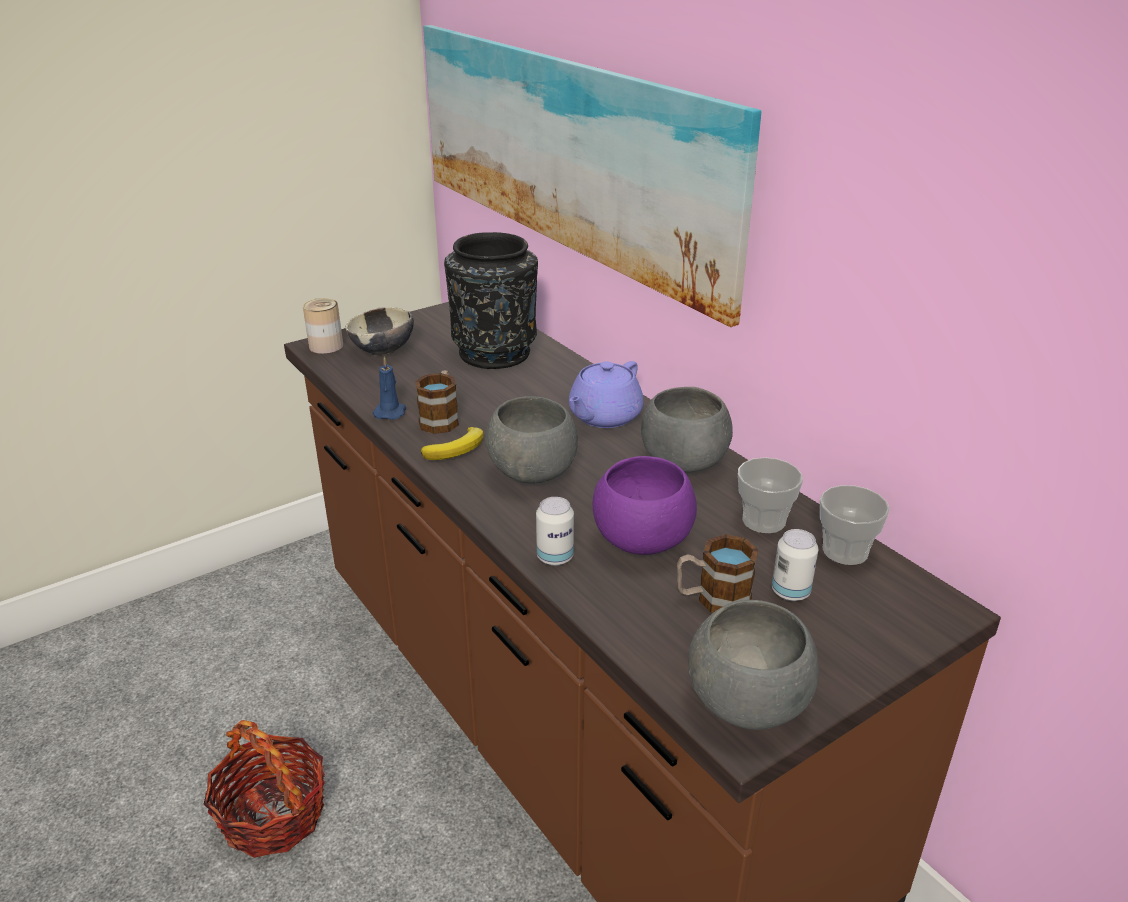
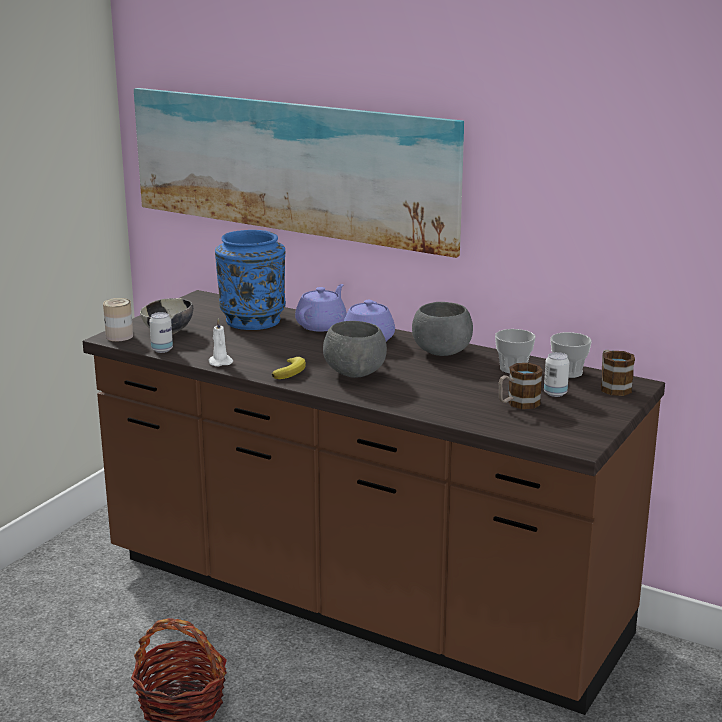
camera: 25 degrees left, 10 degrees down
(390, 412) = (220, 362): blue candle -> white candle
(441, 418) = (260, 359): mug -> mug (612, 386)
(494, 352) = (252, 320): black vase -> blue vase
(555, 557) = (412, 405): can -> can (162, 350)
(569, 378) = (322, 325): none -> purple teapot
(641, 541) = (454, 389): purple bowl -> none
(746, 703) = (572, 436): grey bowl -> none

